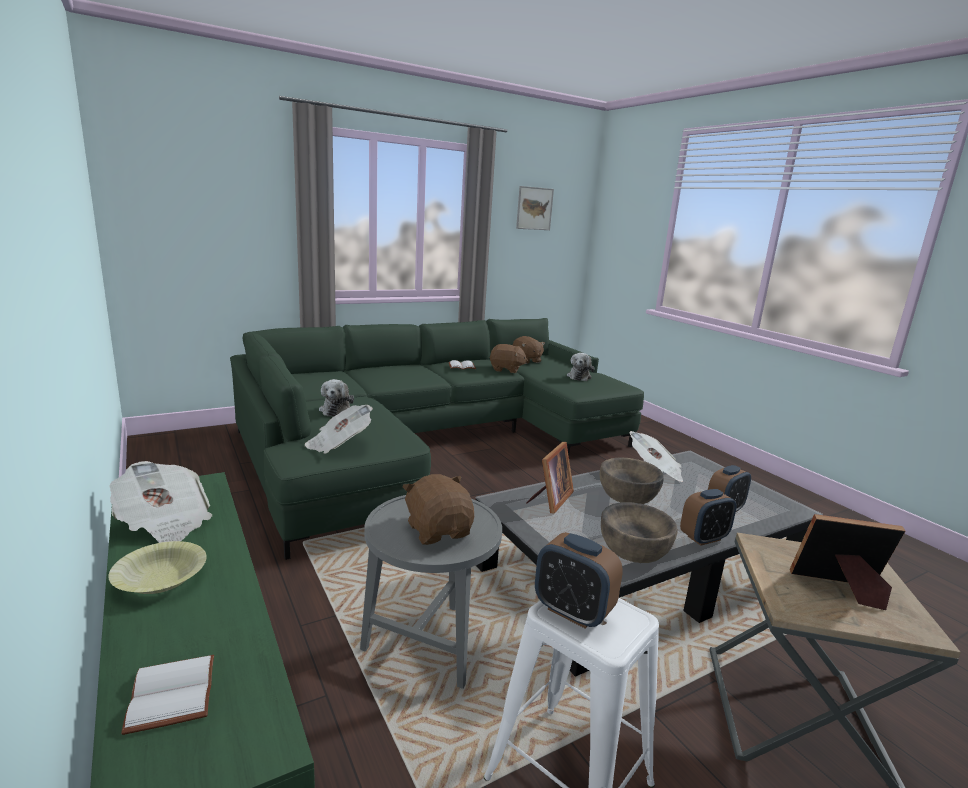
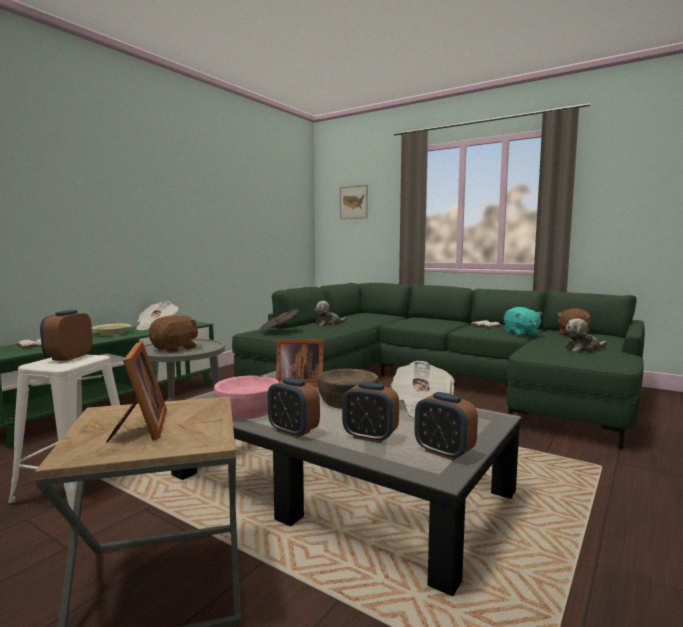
camera: 65 degrees right, 10 degrees down
(506, 370) = (521, 333): brown plush toy -> turquoise plush toy
(534, 208) = (645, 176): picture -> picture (353, 202)
(634, 547) = (247, 410): brown bowl -> pink bowl
(758, 496) = (444, 452): none -> alarm clock

